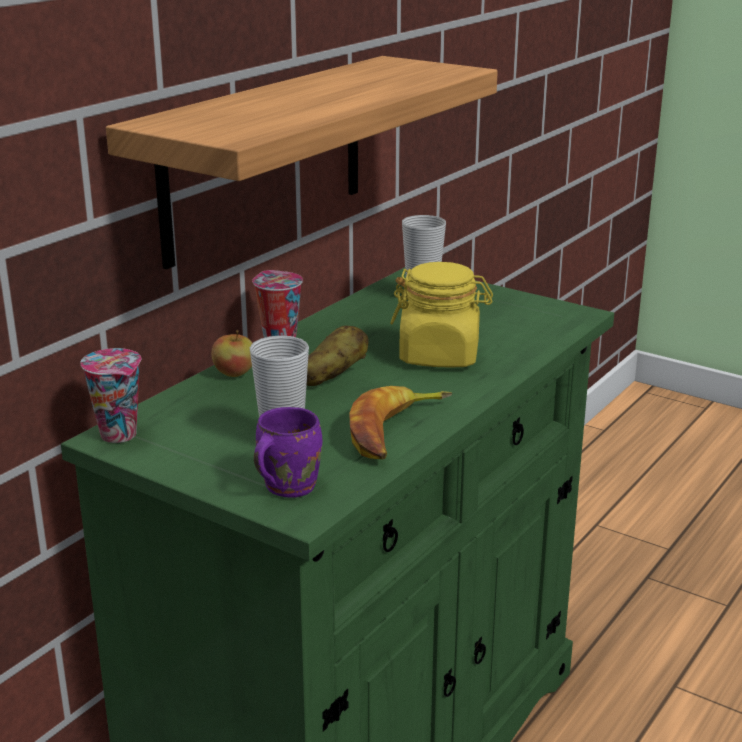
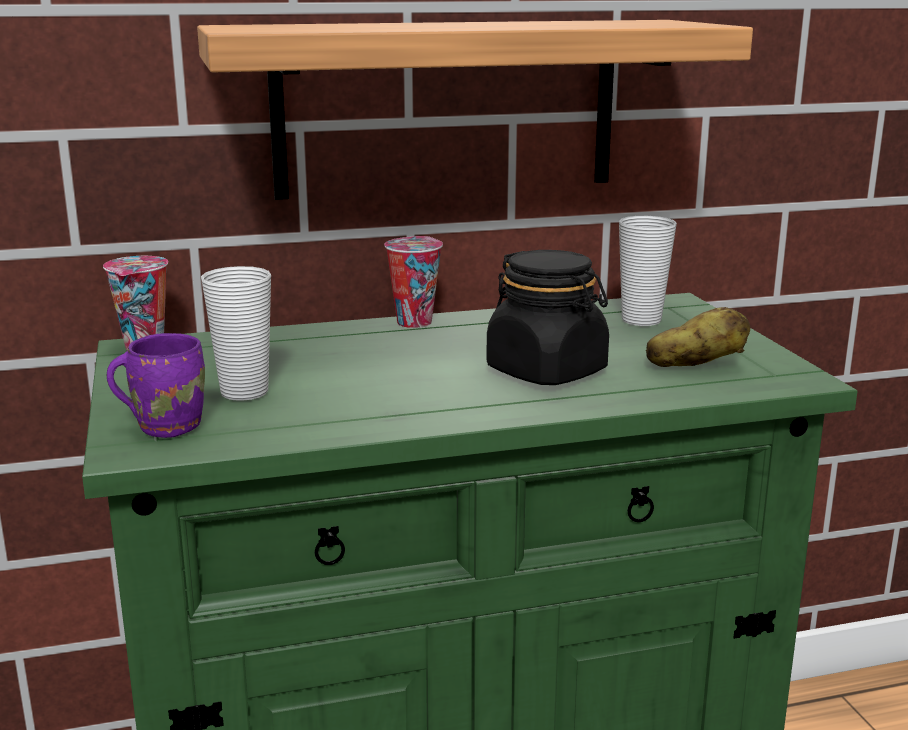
camera: 40 degrees right, 5 degrees down
(234, 373) = (328, 332): apple -> none
(332, 377) = (402, 358): potato -> potato (695, 366)
(396, 431) = (358, 418): banana -> none
(440, 356) = (547, 371): yellow jar -> black jar

